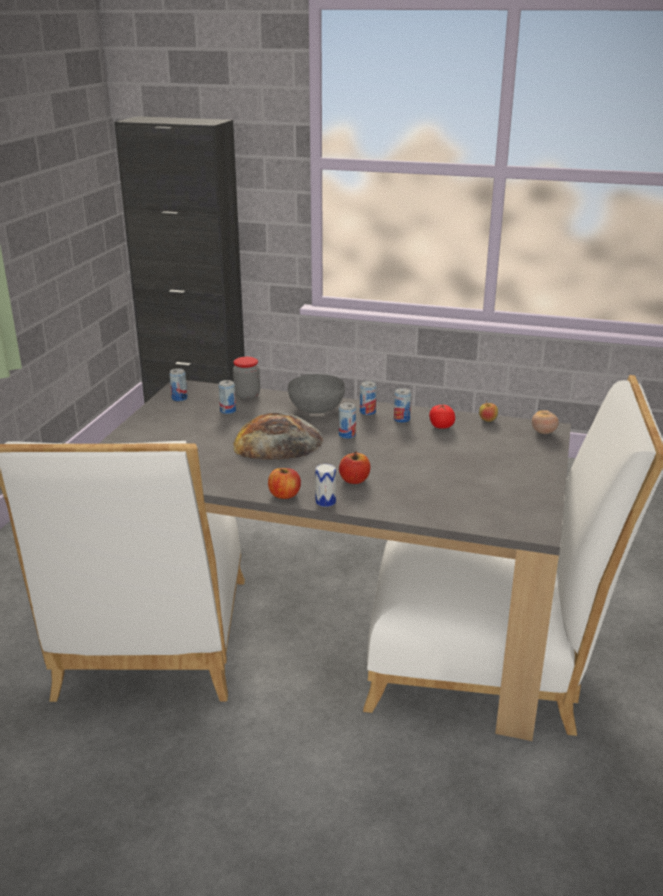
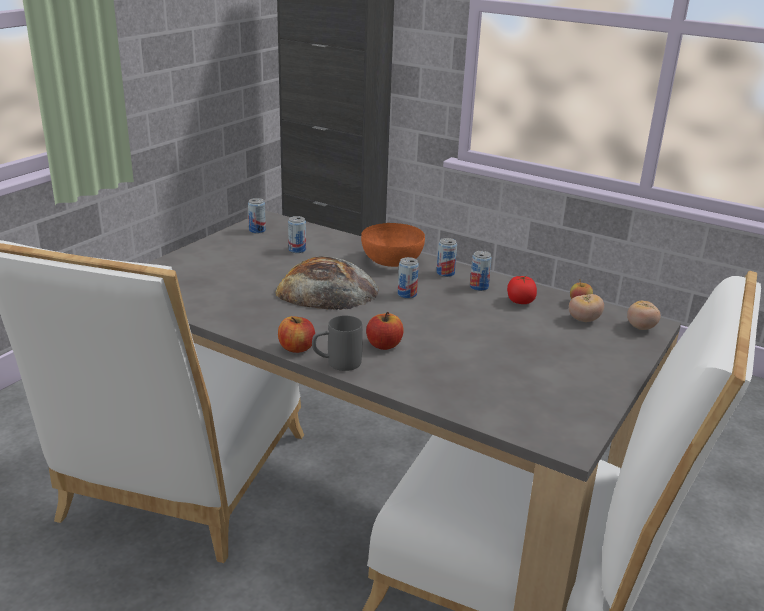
camera: 15 degrees right, 0 degrees up
(247, 395) = (327, 237): jar -> none
(317, 408) = (392, 261): grey bowl -> orange bowl
(325, 501) = (336, 363): can -> grey mug
(498, 433) = (584, 320): none -> tomato

